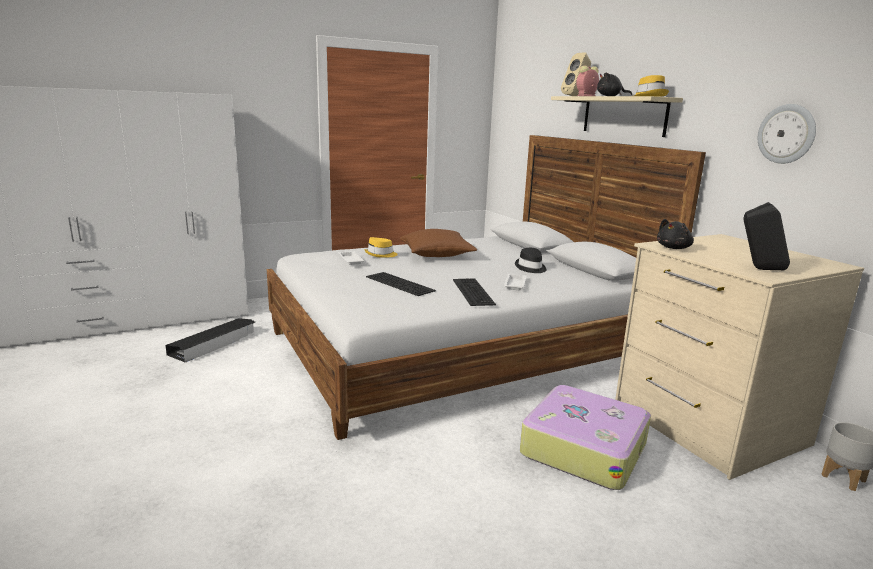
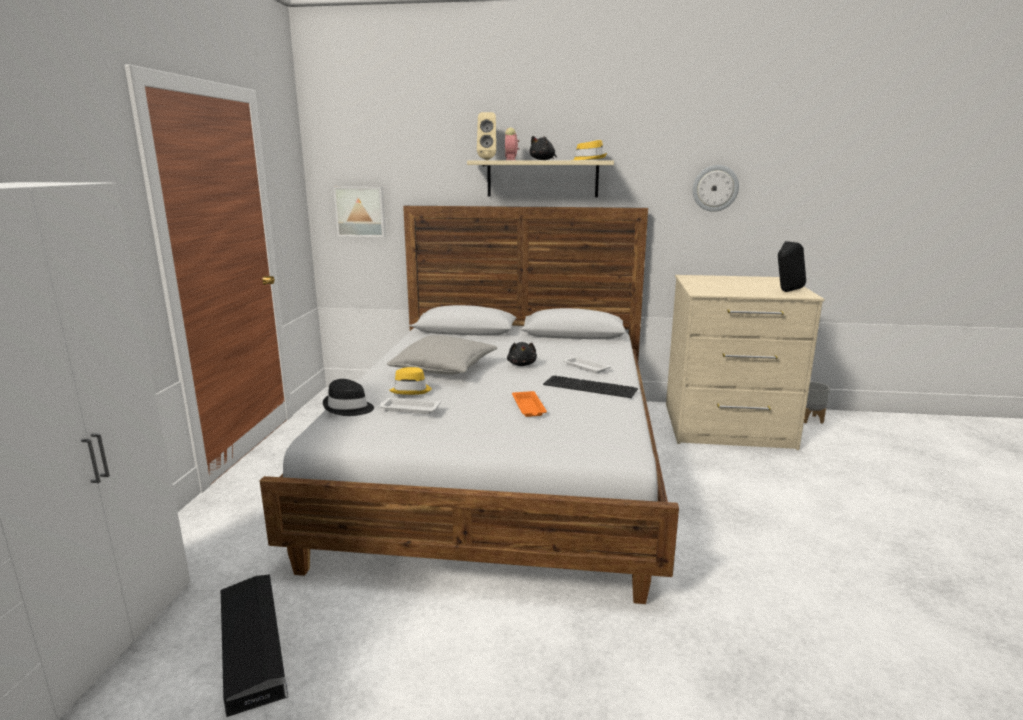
camera: 55 degrees left, 0 degrees up
(401, 283) = (529, 407): keyboard -> orange tray
(436, 254) = (444, 369): brown pillow -> grey pillow
(513, 138) = (361, 211): none -> picture
(530, 268) = (542, 350): black hat -> black hat (348, 408)
(583, 448) = (734, 481): suitcase -> none
(674, 248) = (715, 291): black plush toy -> black plush toy (522, 364)

